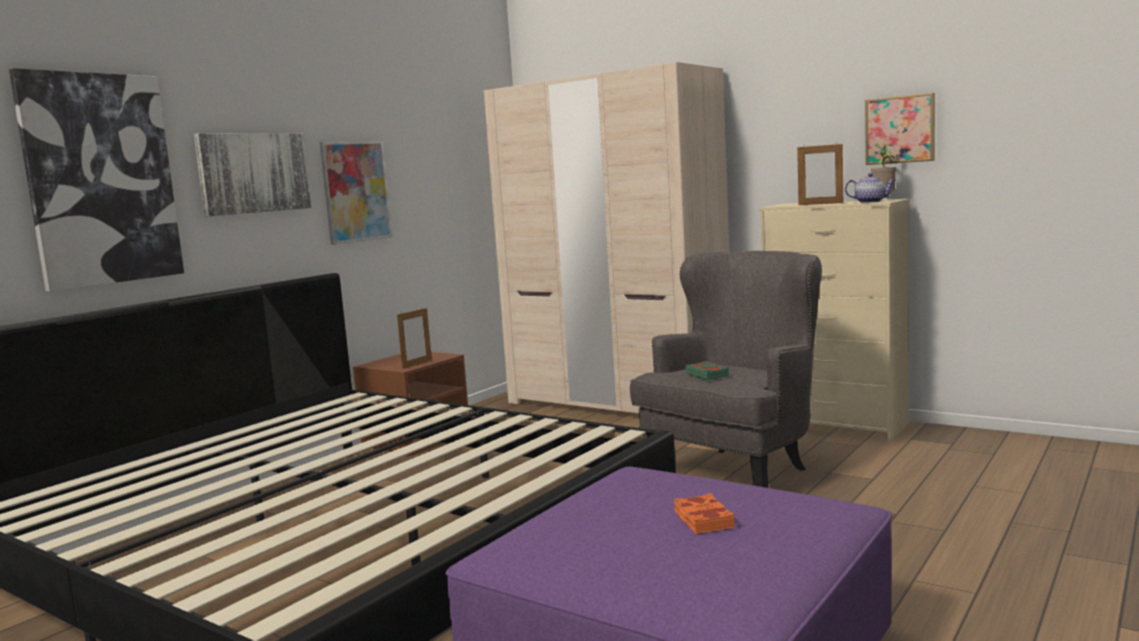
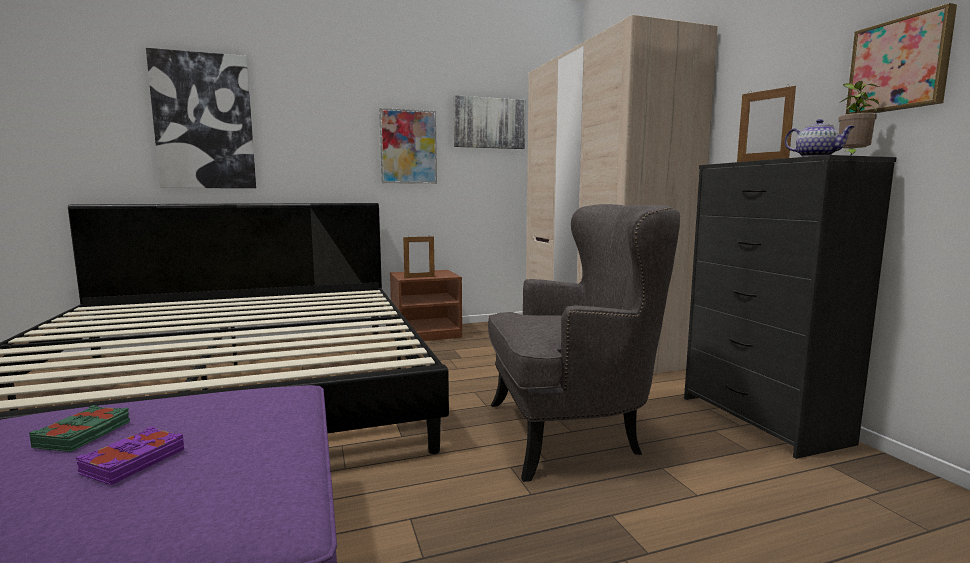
camera: 35 degrees right, 0 degrees up
(253, 173) = (320, 126): picture -> picture (489, 123)
(703, 520) = (132, 461): orange book -> purple book
(707, 375) = (530, 323): green book -> green book (84, 435)
(838, 425) = (763, 420): beige dresser -> black dresser

